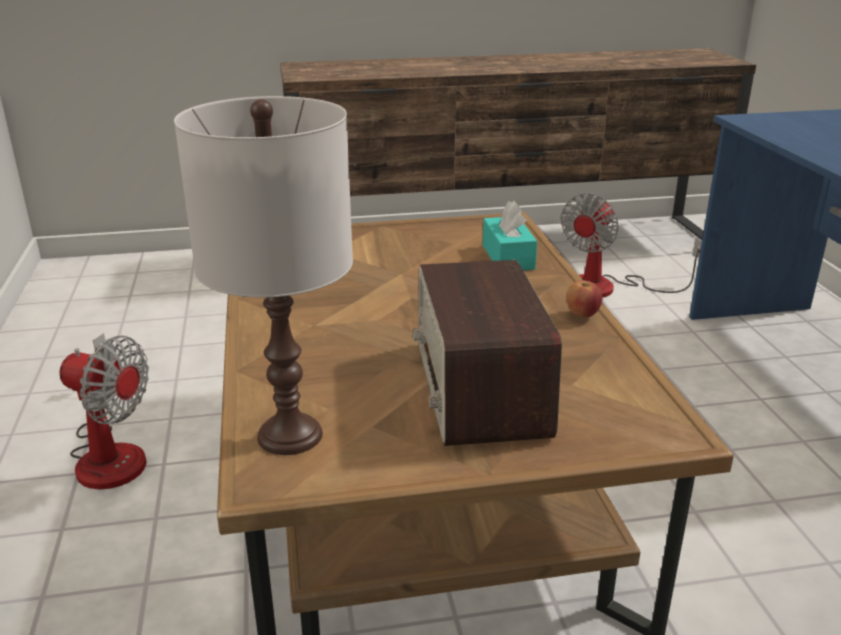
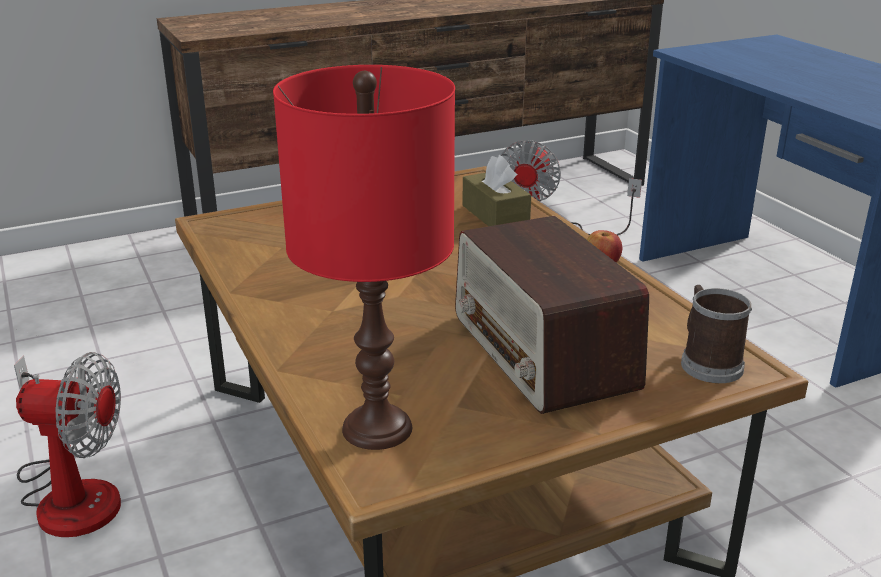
camera: 15 degrees left, 0 degrees up
(291, 435) = (378, 427): white table lamp -> red table lamp
(508, 257) = (495, 215): turquoise tissue box -> brown tissue box
(637, 421) = (707, 362): none -> mug

